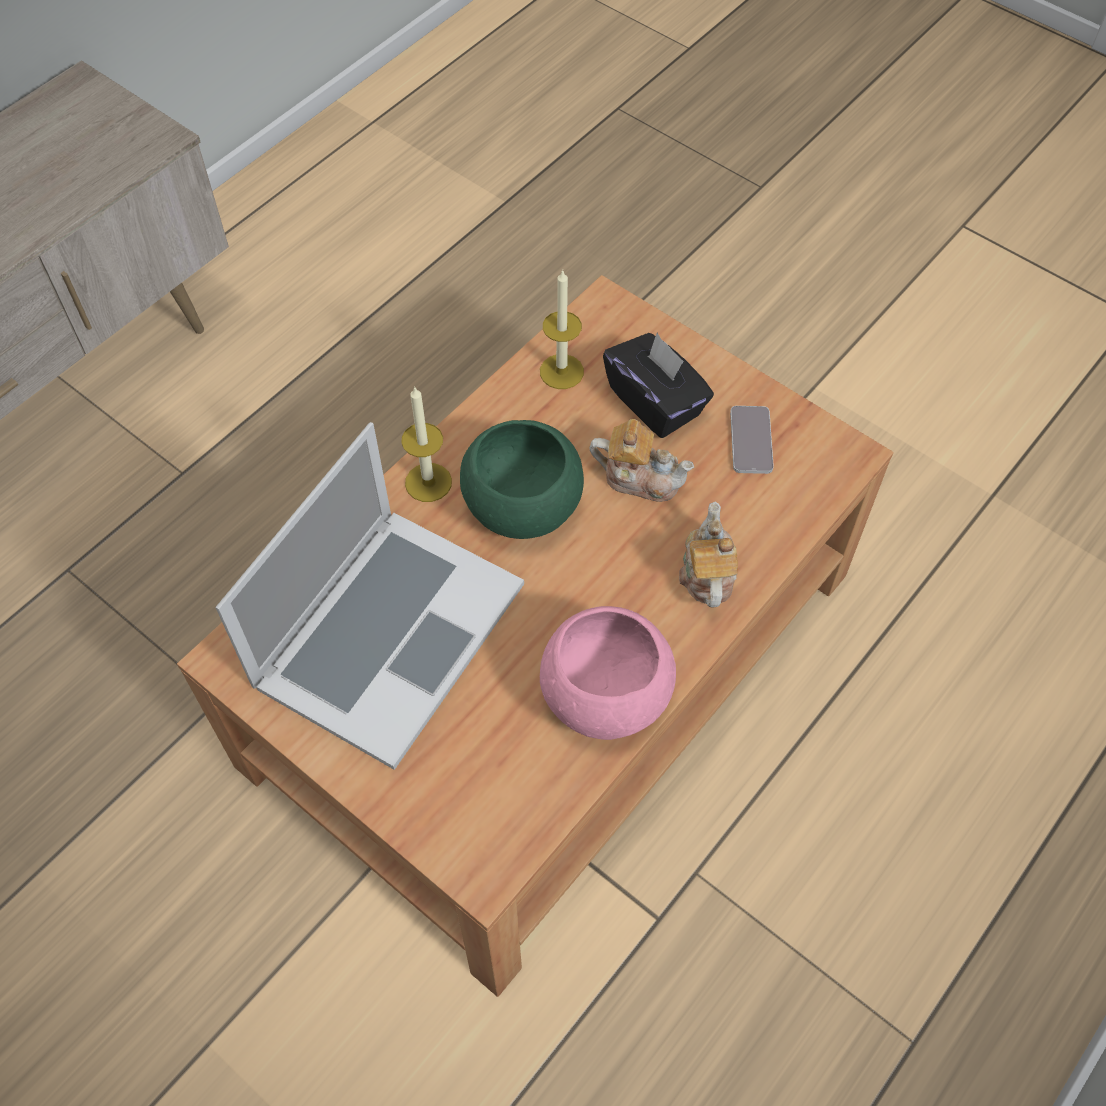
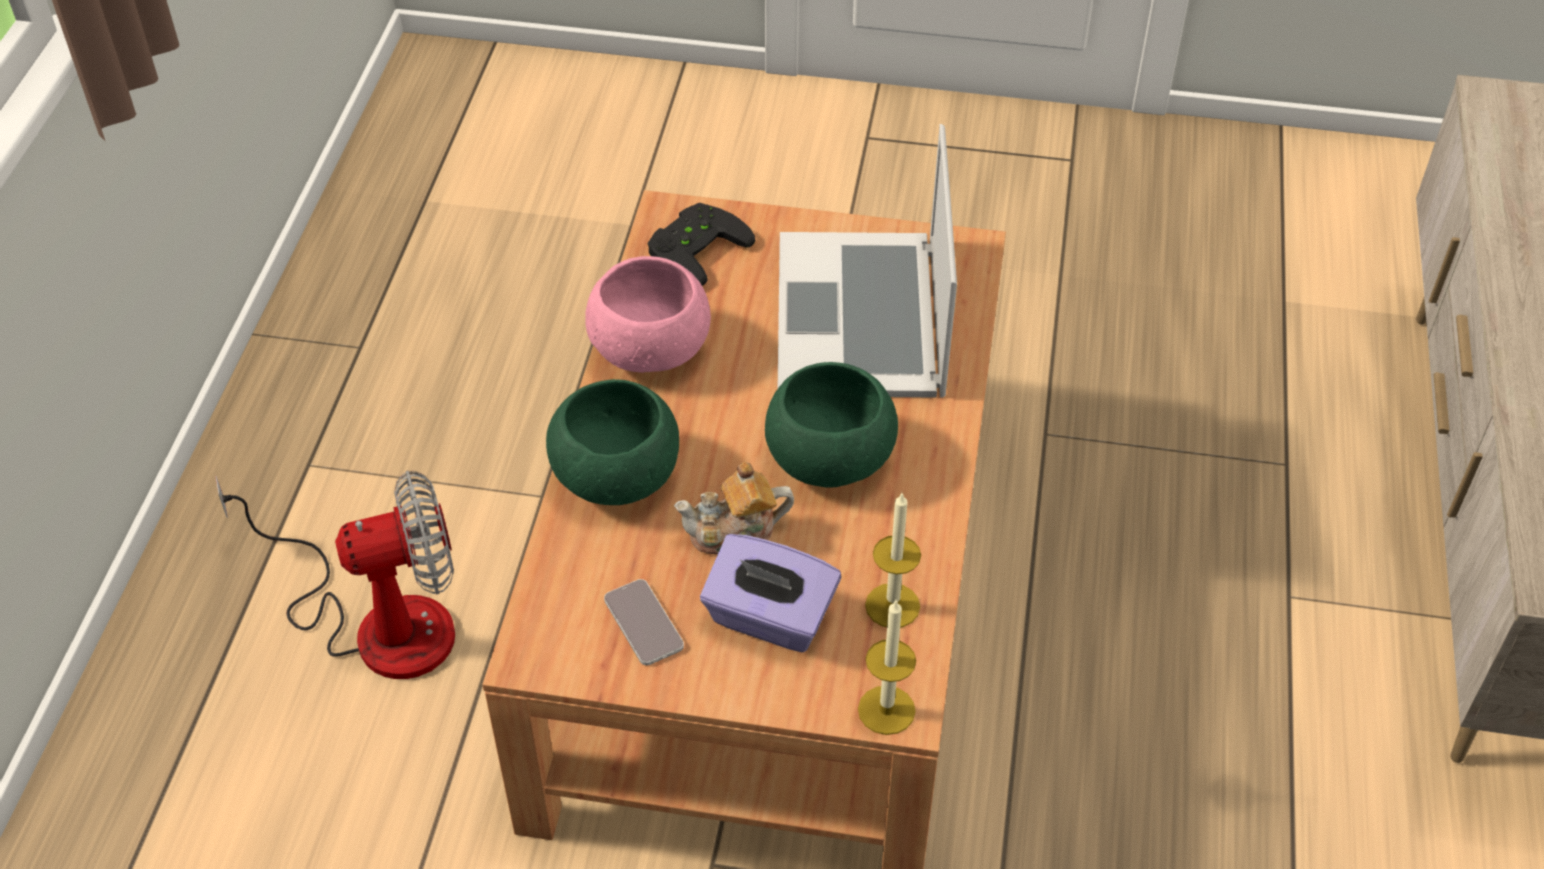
camera: 150 degrees right, 10 degrees down
(428, 482) = (932, 439): candle -> candle (886, 710)
(486, 805) = (694, 247): none -> black game controller
(655, 402) = (769, 618): black tissue box -> purple tissue box
(707, 574) = (617, 475): teapot -> green bowl
(894, 811) = (378, 621): none -> fan

